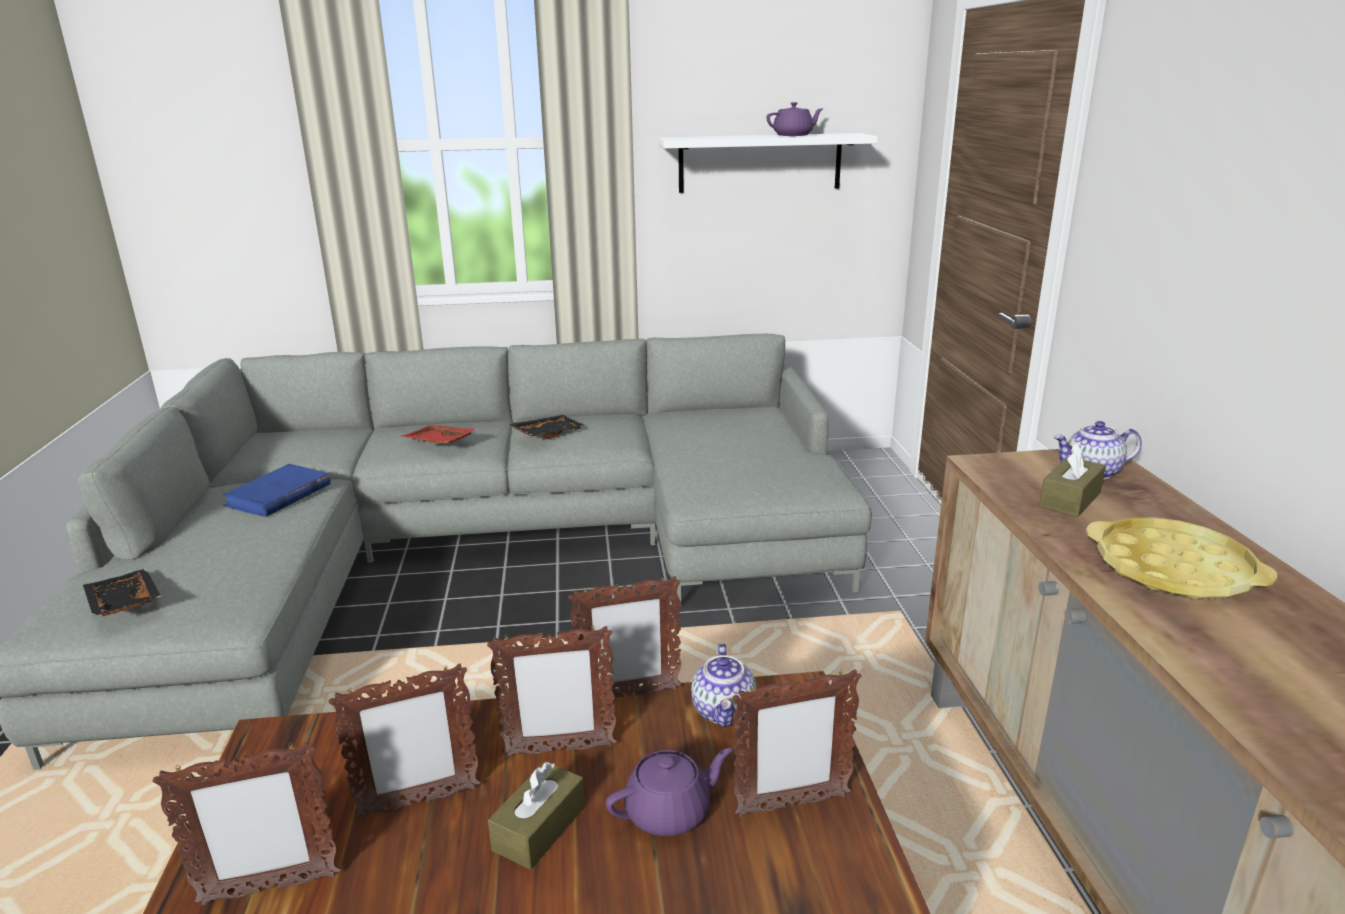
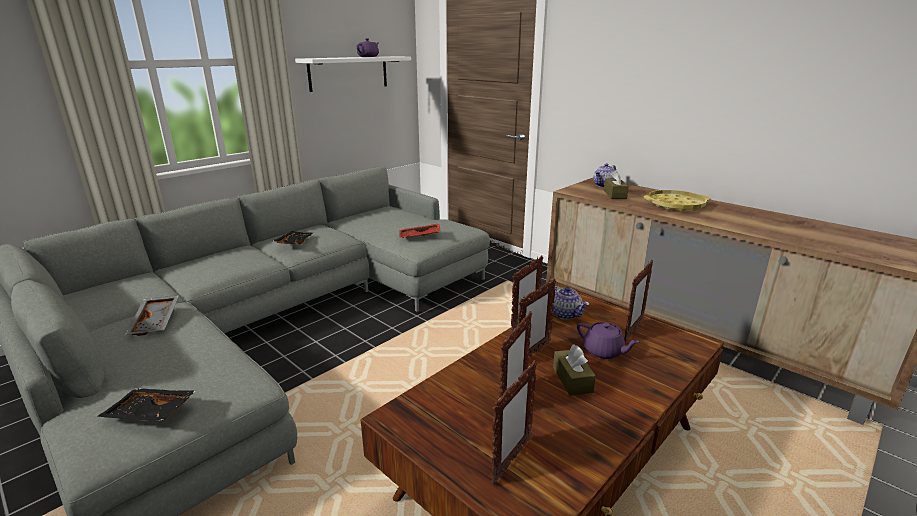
camera: 40 degrees left, 0 degrees up
(279, 495) = (157, 321): blue book -> grey tray
(438, 443) = (231, 263): red tray -> red tray (419, 236)
(669, 812) = (603, 351): purple teapot -> purple teapot turned 105 degrees clockwise

